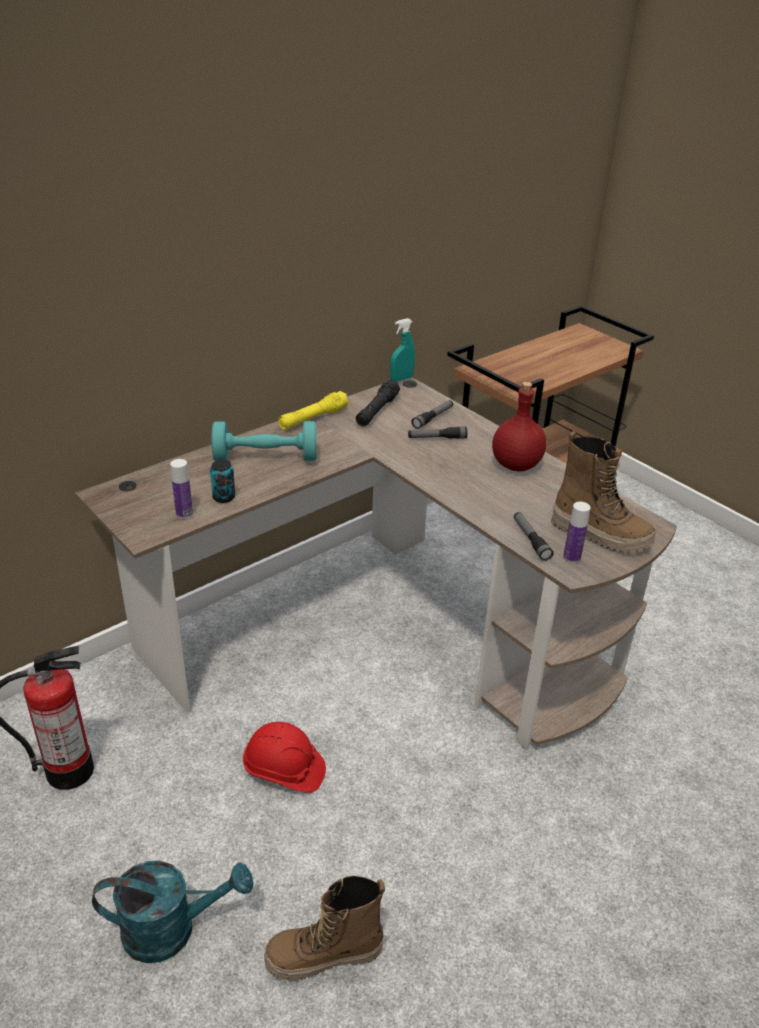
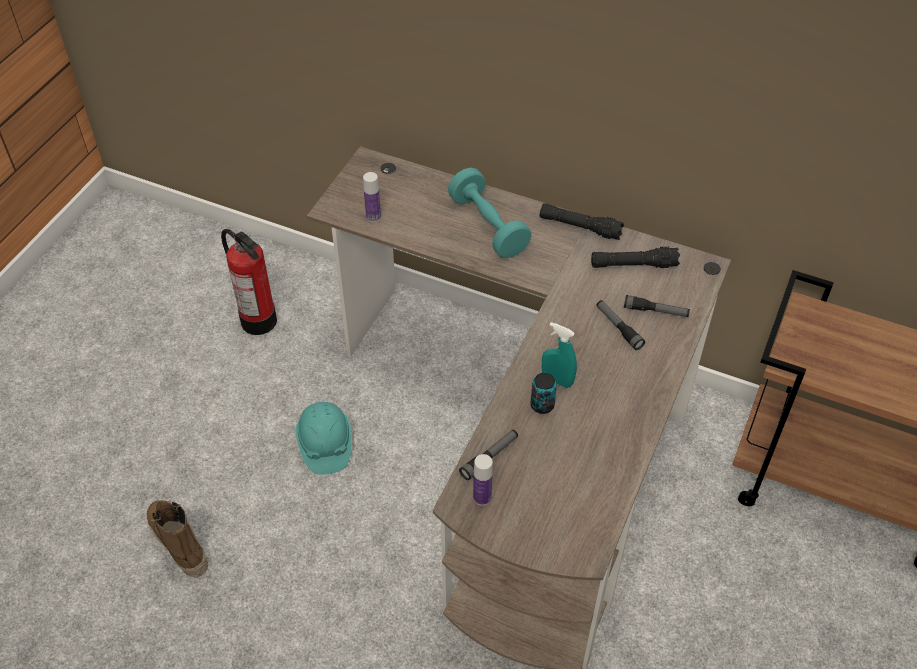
camera: 65 degrees right, 15 degrees up
(172, 929) = (163, 446): turquoise watering can -> none
(223, 497) = (411, 228): can -> can (542, 405)
(284, 771) = (325, 444): red hard hat -> turquoise hard hat
(313, 418) = (580, 227): yellow flashlight -> black flashlight
(401, 379) = (713, 258): turquoise spray bottle -> turquoise spray bottle (557, 380)
(515, 464) = (617, 406): red bottle -> none
(600, 535) = (537, 511): boot -> none

